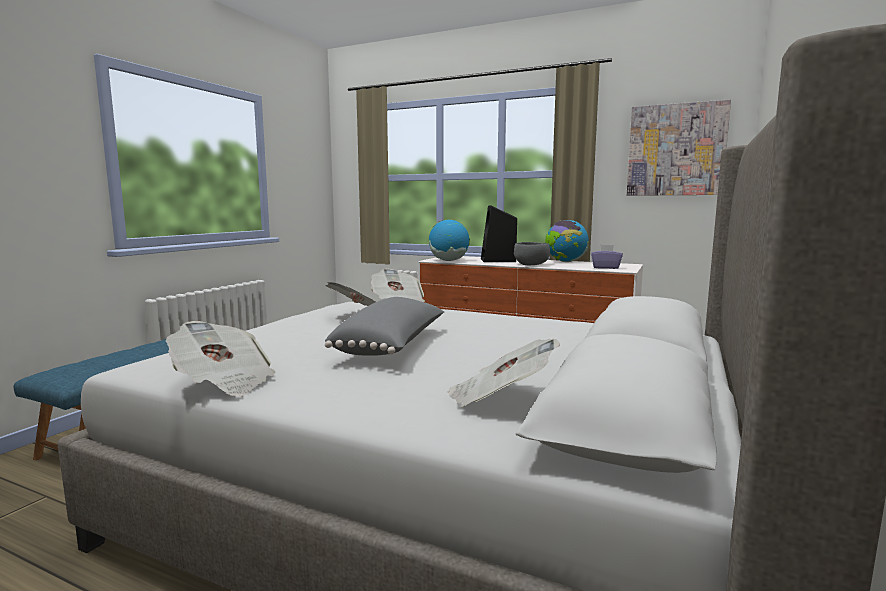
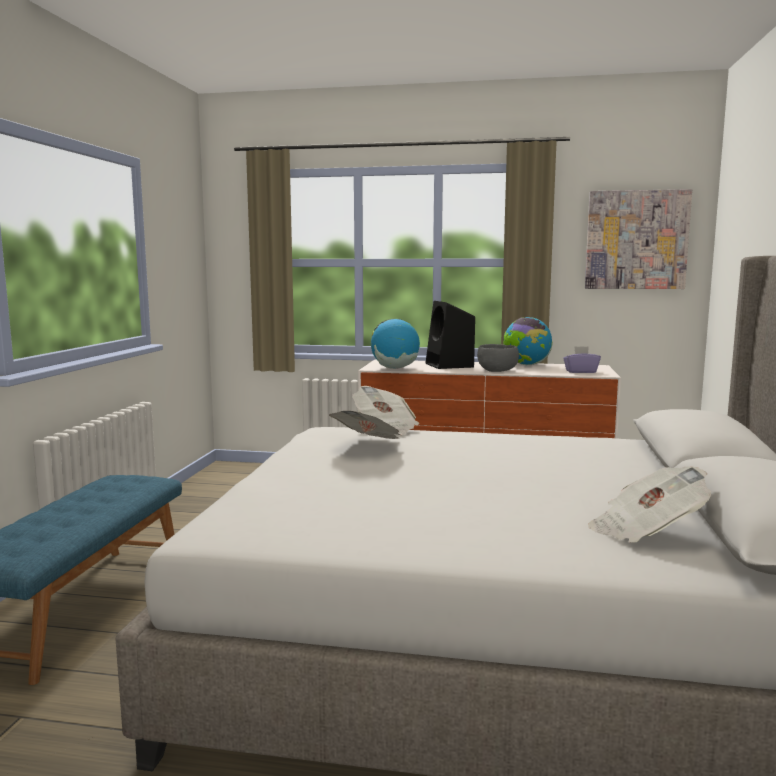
camera: 15 degrees left, 0 degrees up
(224, 382) = (346, 542): newspaper -> none
(393, 346) = (460, 482): grey pillow -> none

